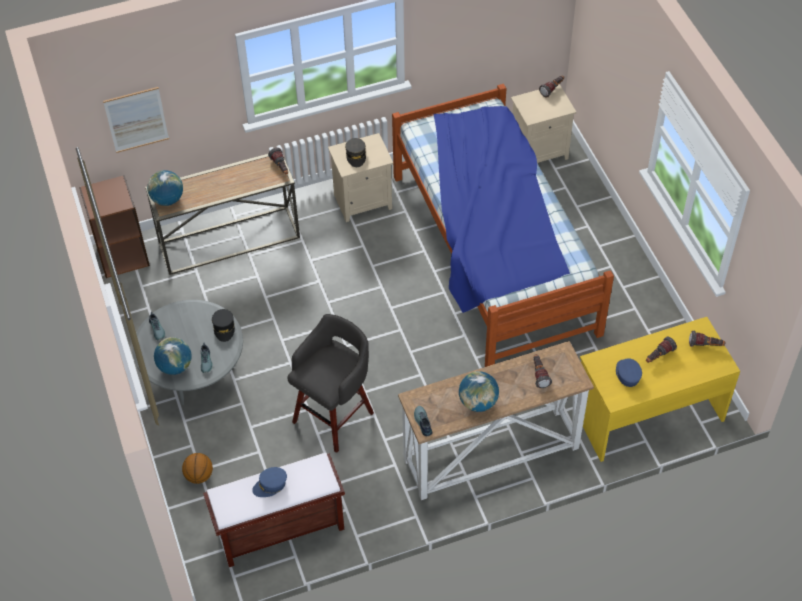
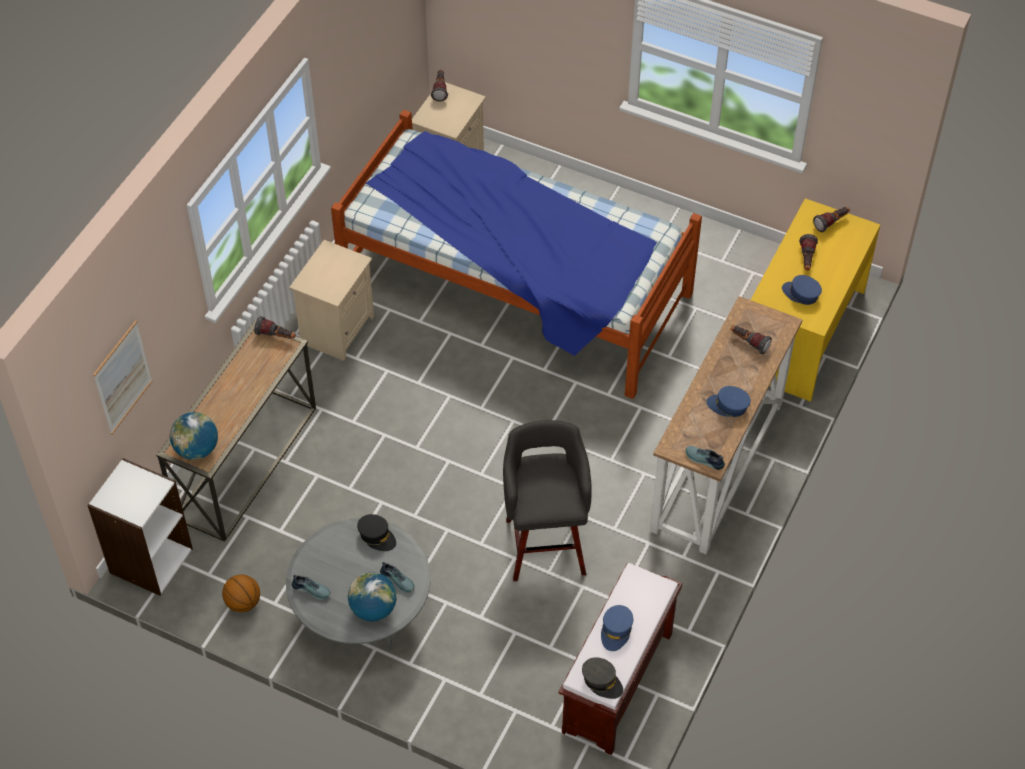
camera: 45 degrees left, 0 degrees up
(122, 255) = (150, 560): brown bookcase -> white bookcase
(199, 476) = (485, 700): basketball -> basketball (243, 603)
(356, 155) = (328, 276): grey cap -> grey cap (602, 681)
(478, 402) = (728, 406): globe -> blue cap

